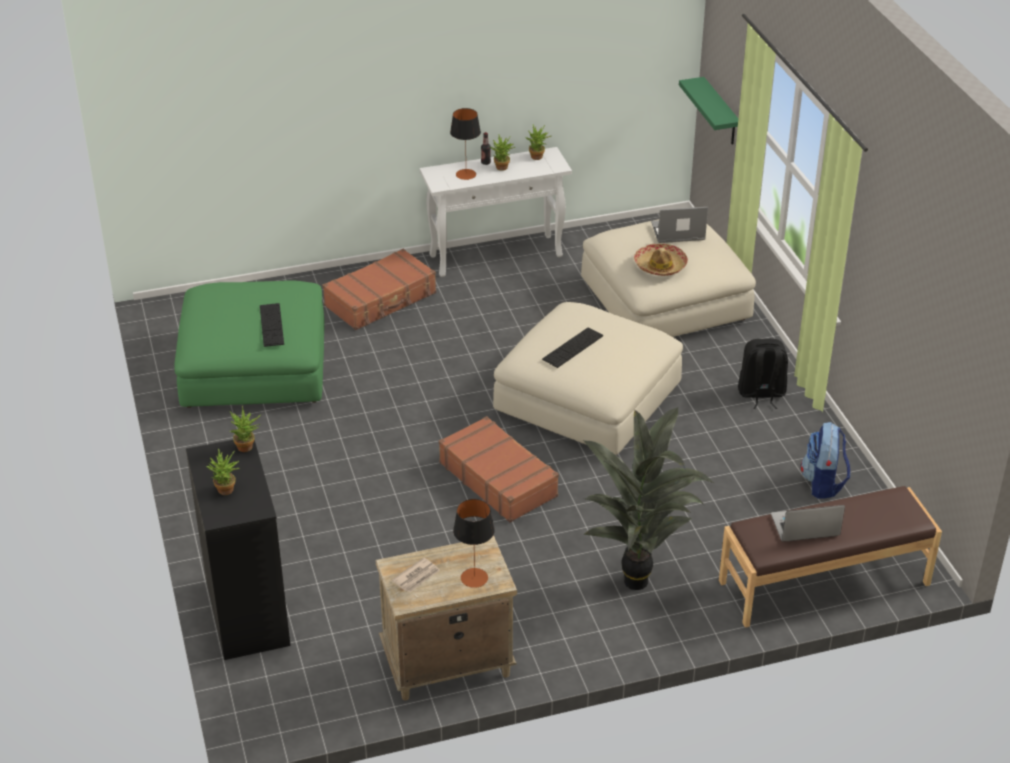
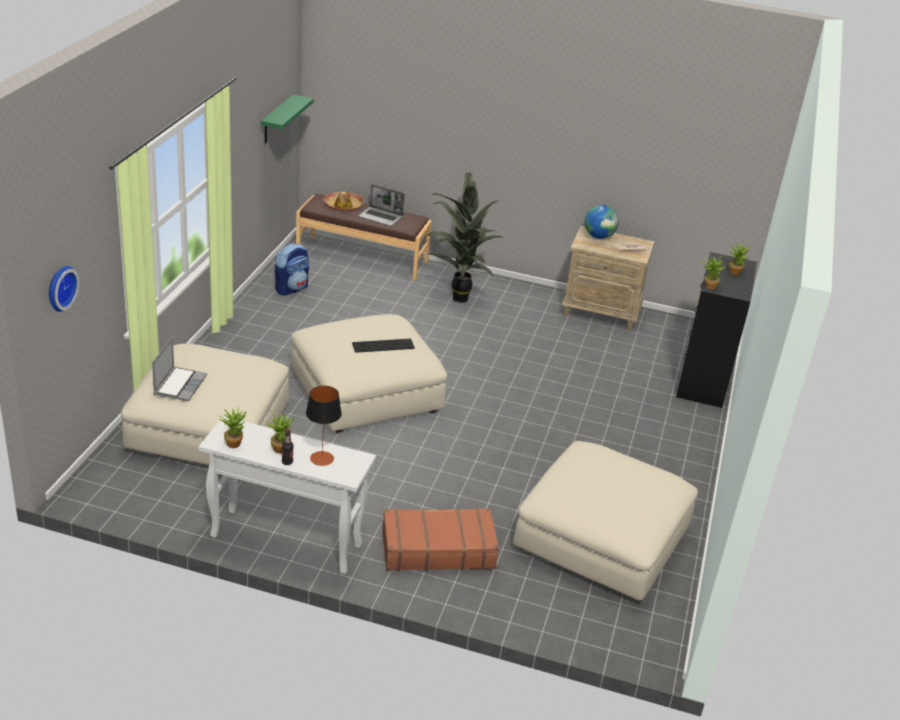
camera: 150 degrees left, 5 degrees down
(254, 367) = (602, 539): green ottoman -> beige ottoman
(271, 325) = (599, 466): keyboard -> none
(474, 578) = (598, 236): table lamp -> globe
(498, 479) = (483, 375): brown suitcase -> none
(660, 266) = (236, 367): hat -> hat (343, 206)
(677, 232) = (180, 385): laptop -> laptop turned 105 degrees counterclockwise
(720, 63) = (59, 287): none -> wall clock
(720, 113) = (71, 329): green shelf -> green shelf (277, 120)
(761, 394) = (248, 341): black backpack -> none

